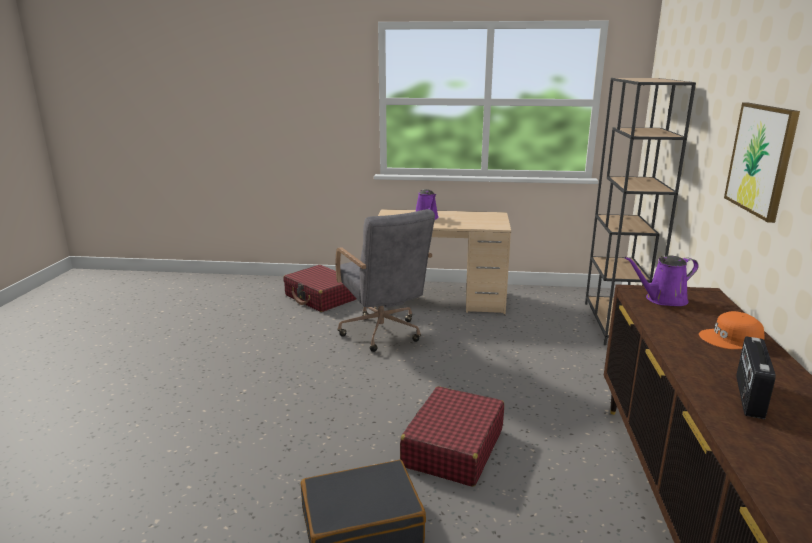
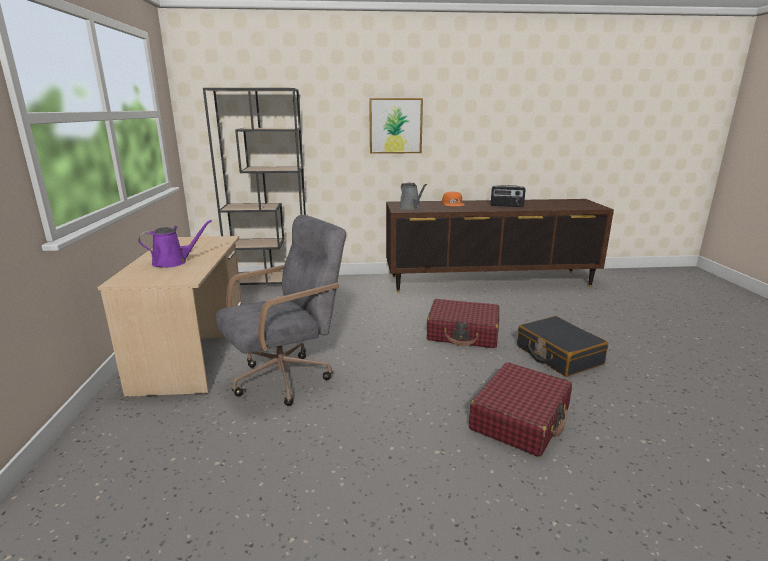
camera: 100 degrees left, 0 degrees up
(321, 297) = (142, 450): red suitcase -> red suitcase (520, 419)
(662, 300) = (411, 208): purple watering can -> grey watering can

